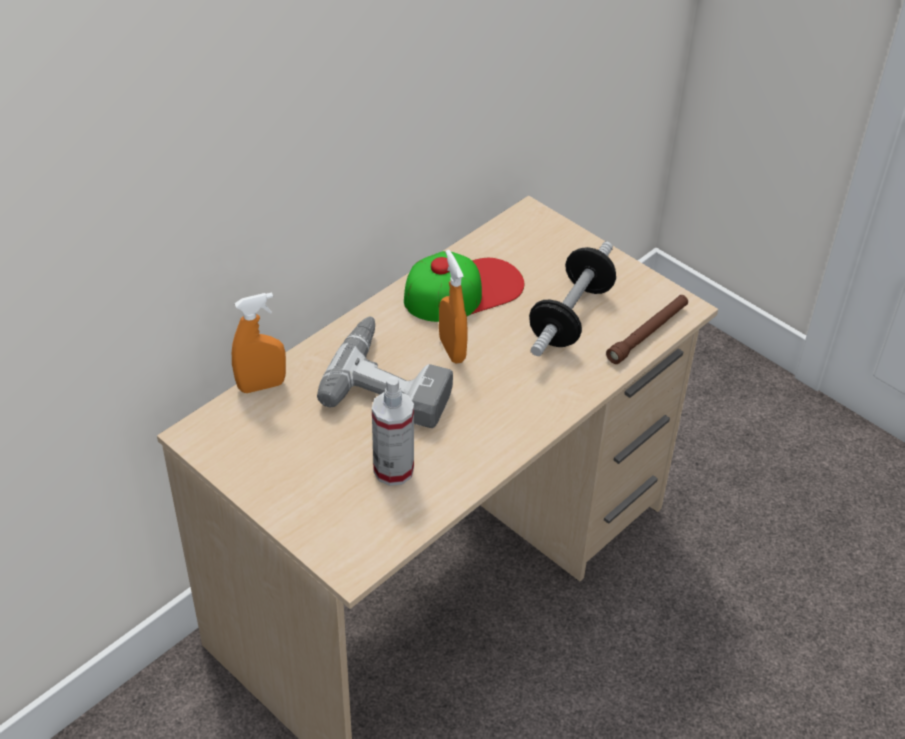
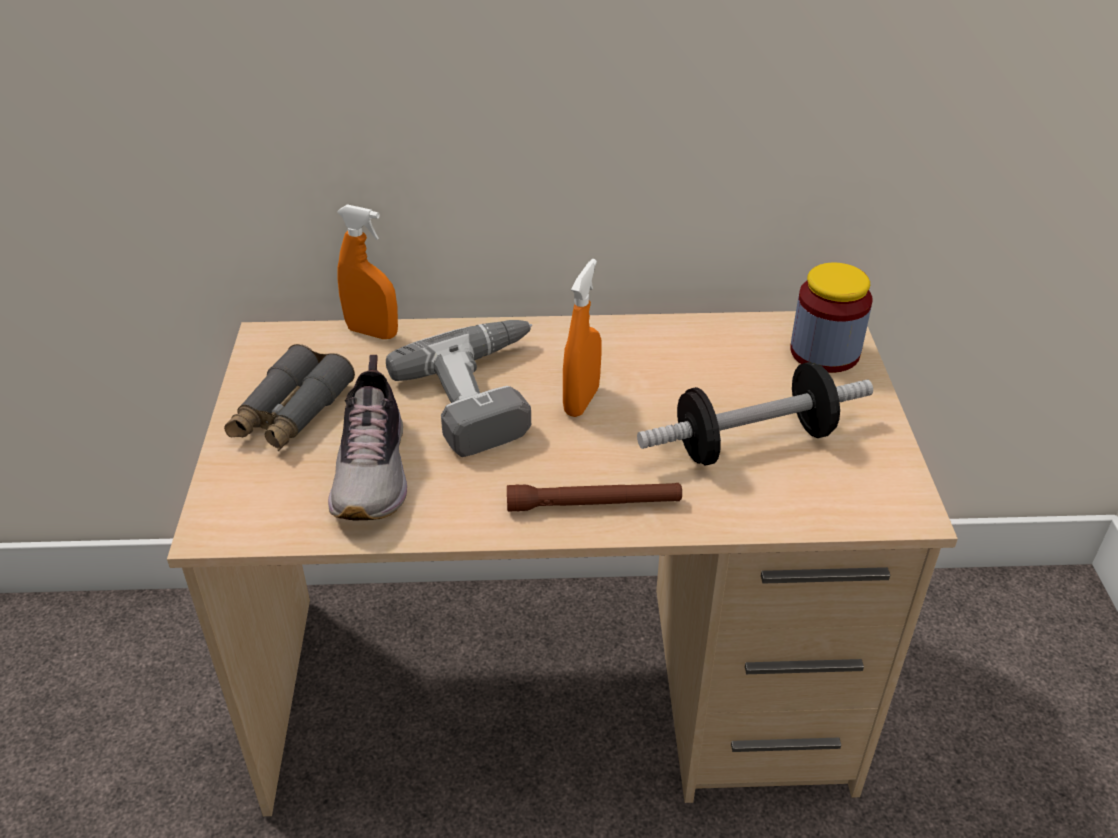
camera: 45 degrees right, 5 degrees down
(290, 471) = (291, 413): none -> grey binoculars
(393, 470) = (373, 470): spray bottle -> shoe
(463, 290) = (669, 356): cap -> none
(542, 236) = (824, 352): none -> jar
(648, 333) = (824, 511): brown flashlight -> brown flashlight (594, 504)

